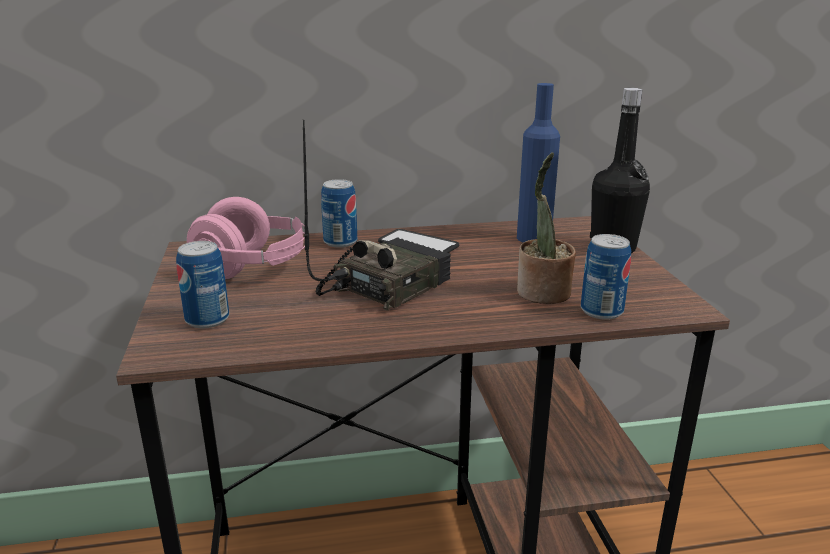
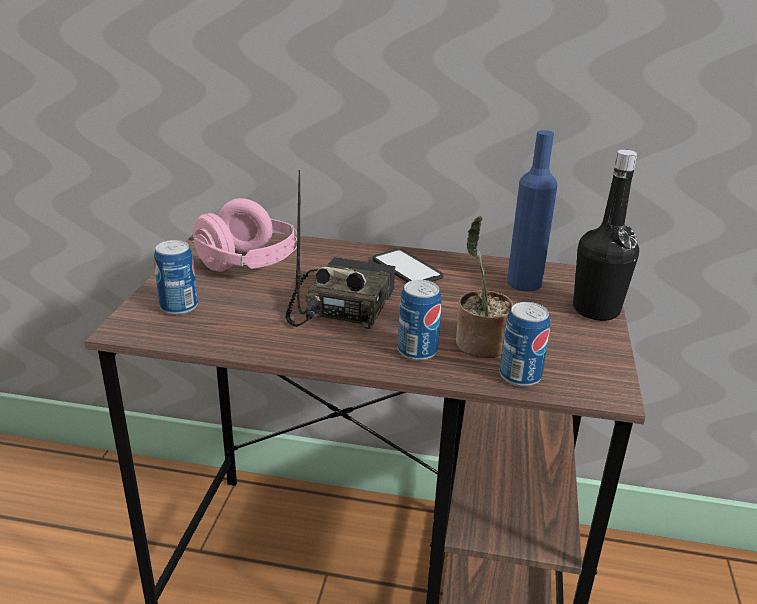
camera: 20 degrees right, 5 degrees up
(340, 242) = (339, 252): can -> can (417, 351)
(383, 286) = (341, 305): radio -> radio turned 45 degrees counterclockwise

